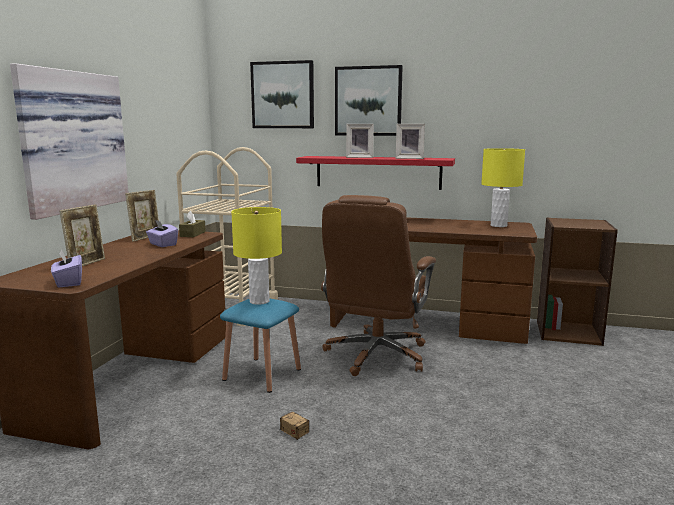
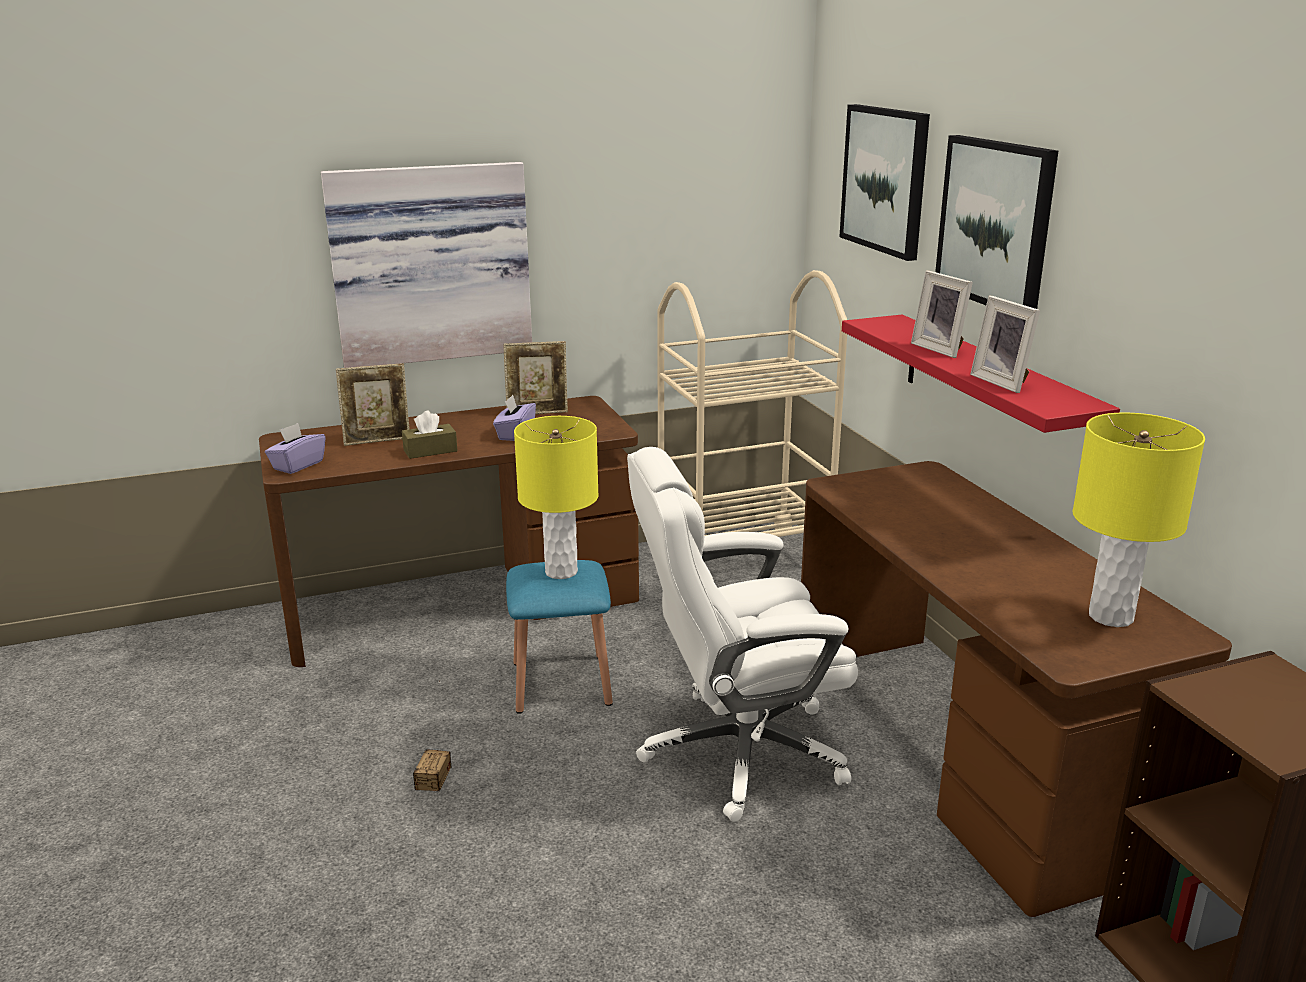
camera: 55 degrees right, 10 degrees up
(192, 234) = (597, 425): brown tissue box -> brown tissue box (430, 451)
(376, 355) = (738, 752): brown office chair -> white office chair

